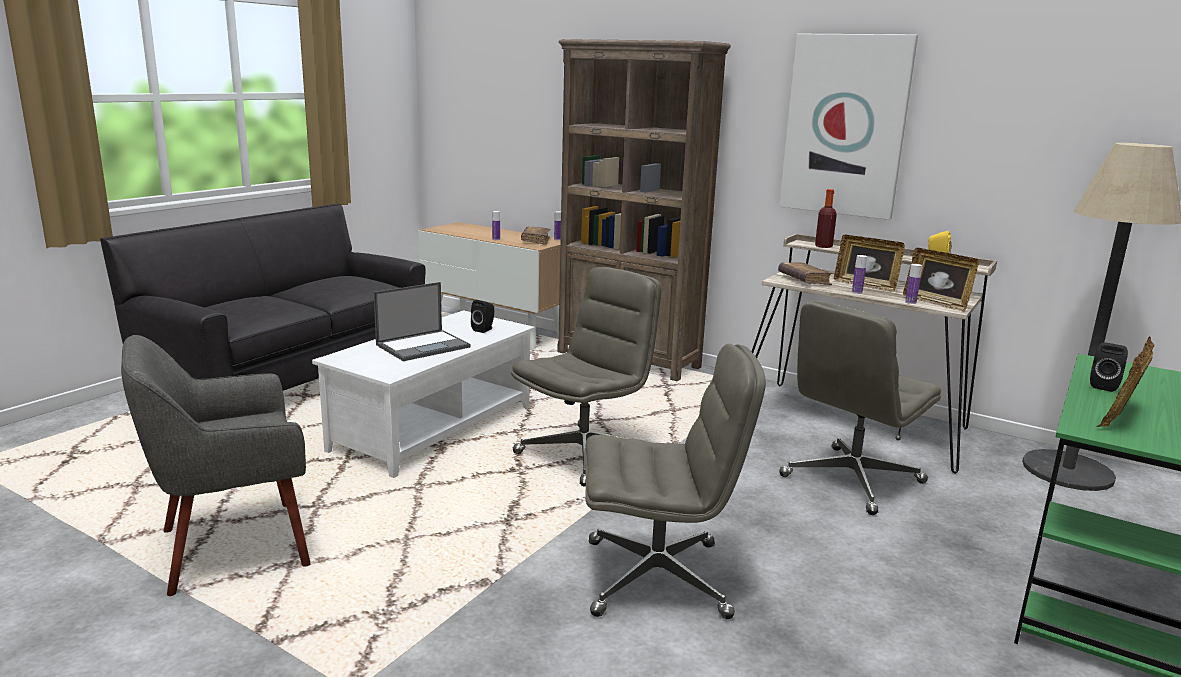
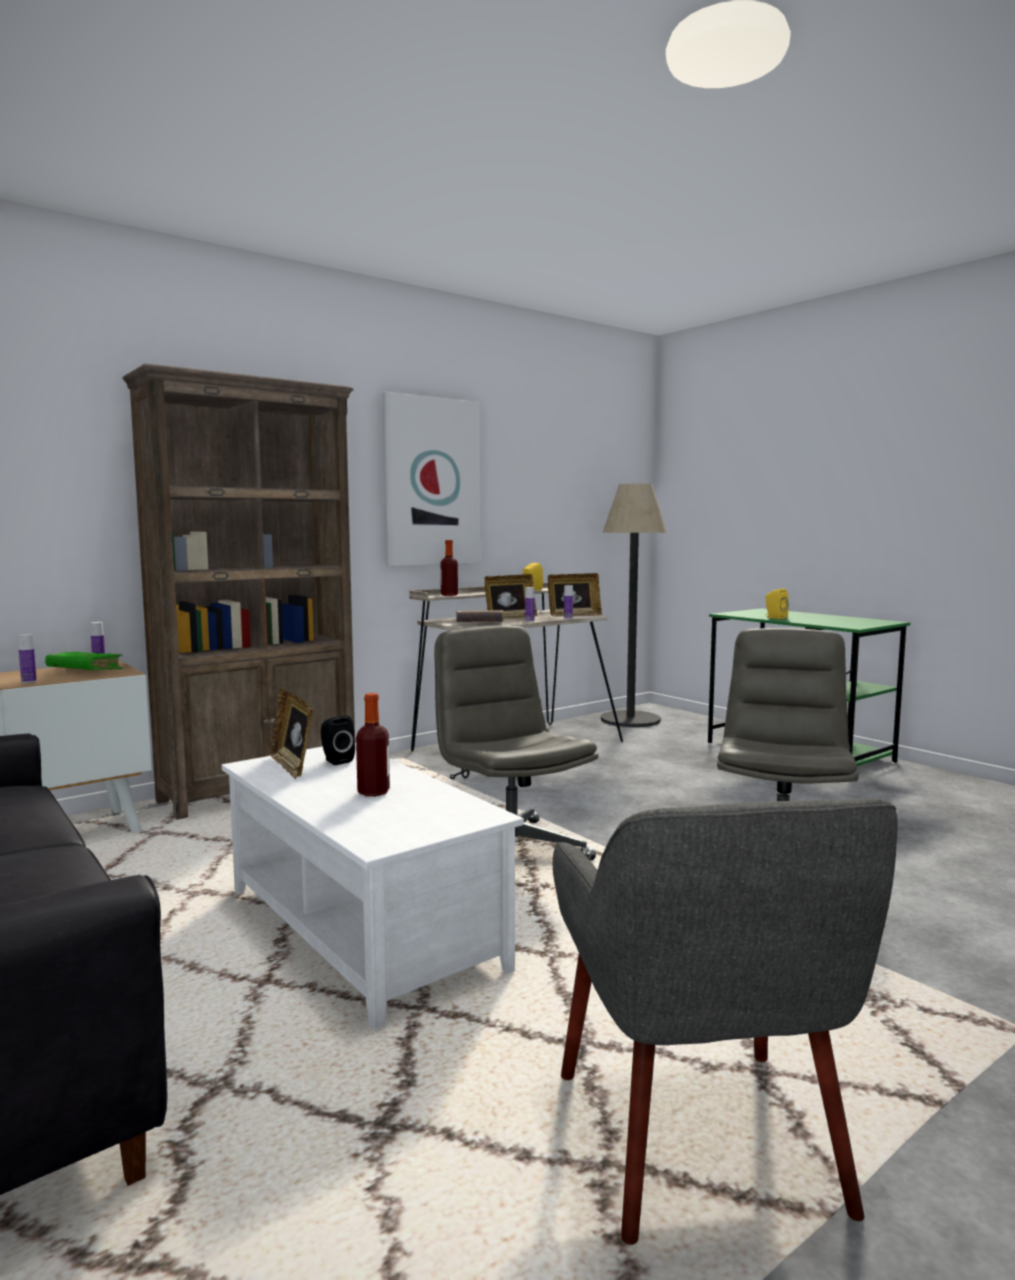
camera: 70 degrees left, 10 degrees down
(424, 346) = (373, 792): laptop -> bottle
(535, 240) = (84, 670): brown book -> green book
(851, 480) = (621, 768): grey office chair -> none
(1104, 386) = (774, 617): black speaker -> yellow speaker
(1119, 417) = (830, 622): picture frame -> picture frame (292, 766)

